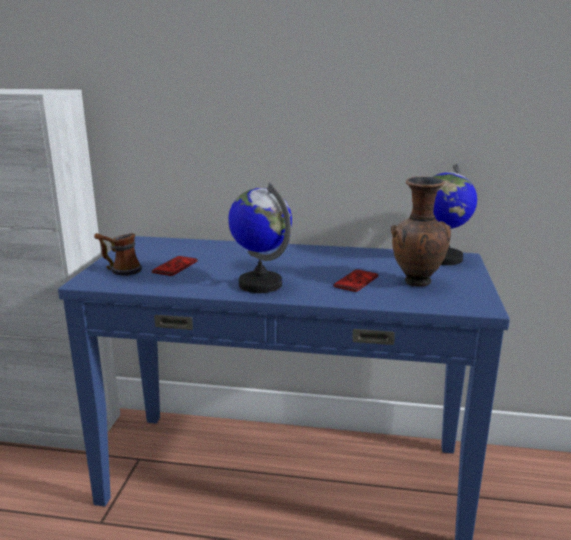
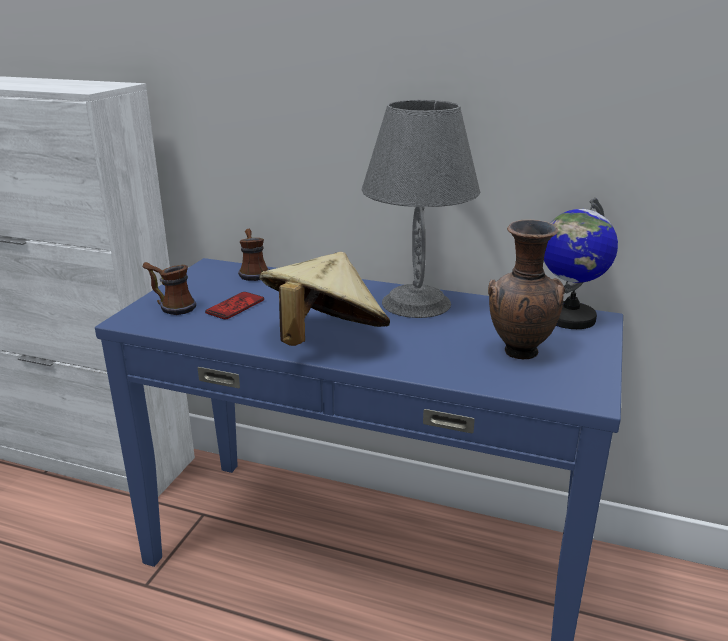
camera: 10 degrees right, 5 degrees up
(178, 243) = (253, 272): none -> mug
(260, 284) = (324, 339): globe -> beige hat
(321, 255) = (415, 302): none -> grey table lamp
(356, 281) = (443, 345): phone -> none

